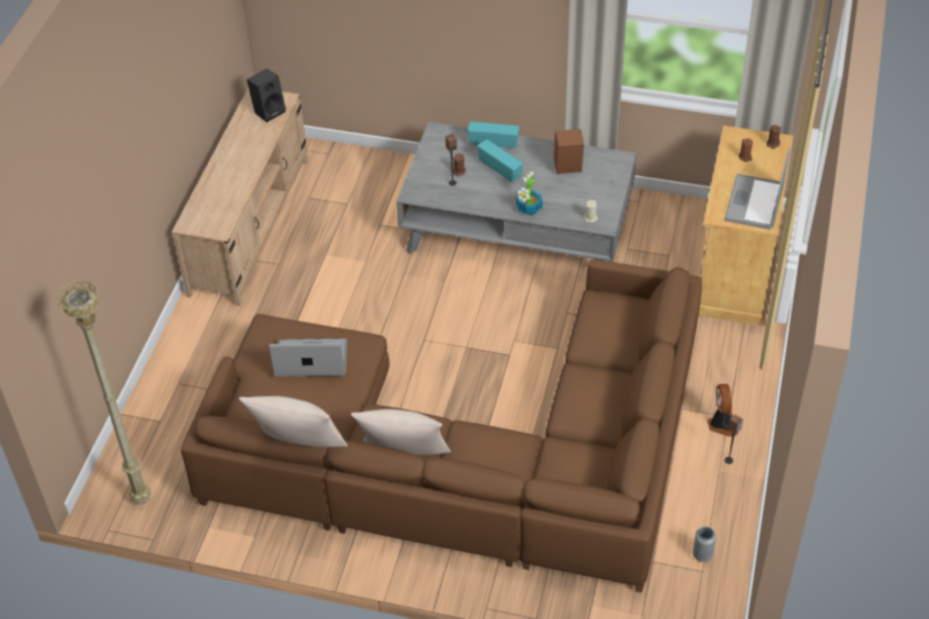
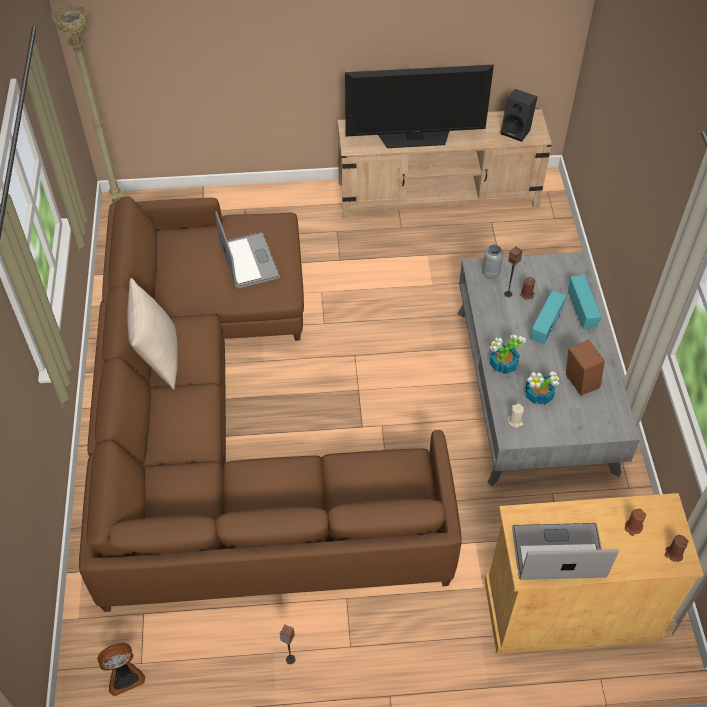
camera: 70 degrees right, 5 degrees up
(235, 182) = (414, 138): none -> television
(298, 448) = (110, 266): beige pillow -> none
(570, 196) = (539, 395): none -> potted plant
(702, 555) = (160, 659): grey vase -> grey vase (490, 273)
(721, 424) = (337, 641): fan -> fan (124, 676)

